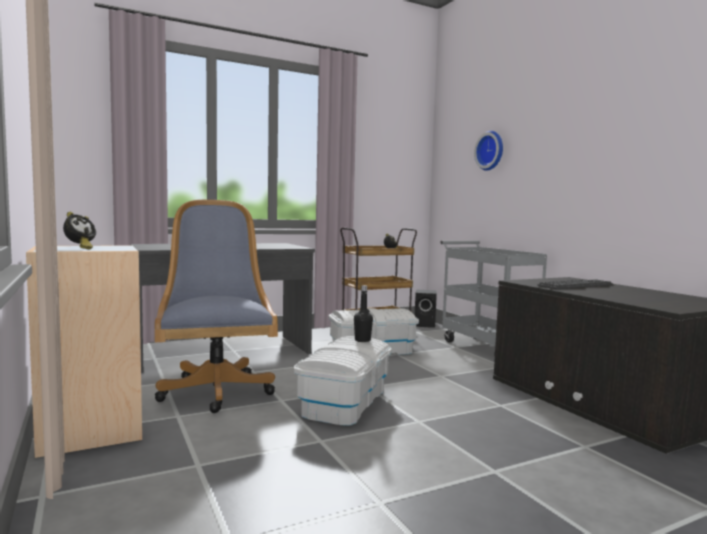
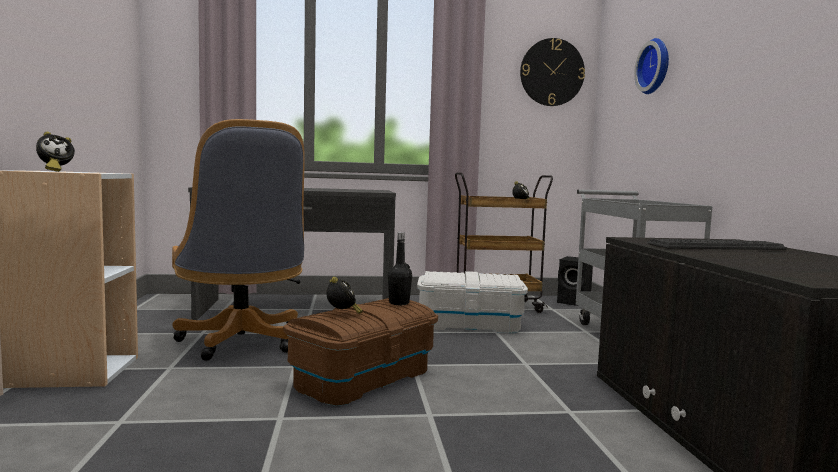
camera: 20 degrees right, 0 degrees up
(216, 388) = (243, 345): blue office chair -> blue office chair turned 150 degrees clockwise
(338, 354) = (342, 314): none -> alarm clock
(344, 402) = (363, 378): white storage box -> brown storage box
(402, 146) = (552, 72): none -> wall clock

